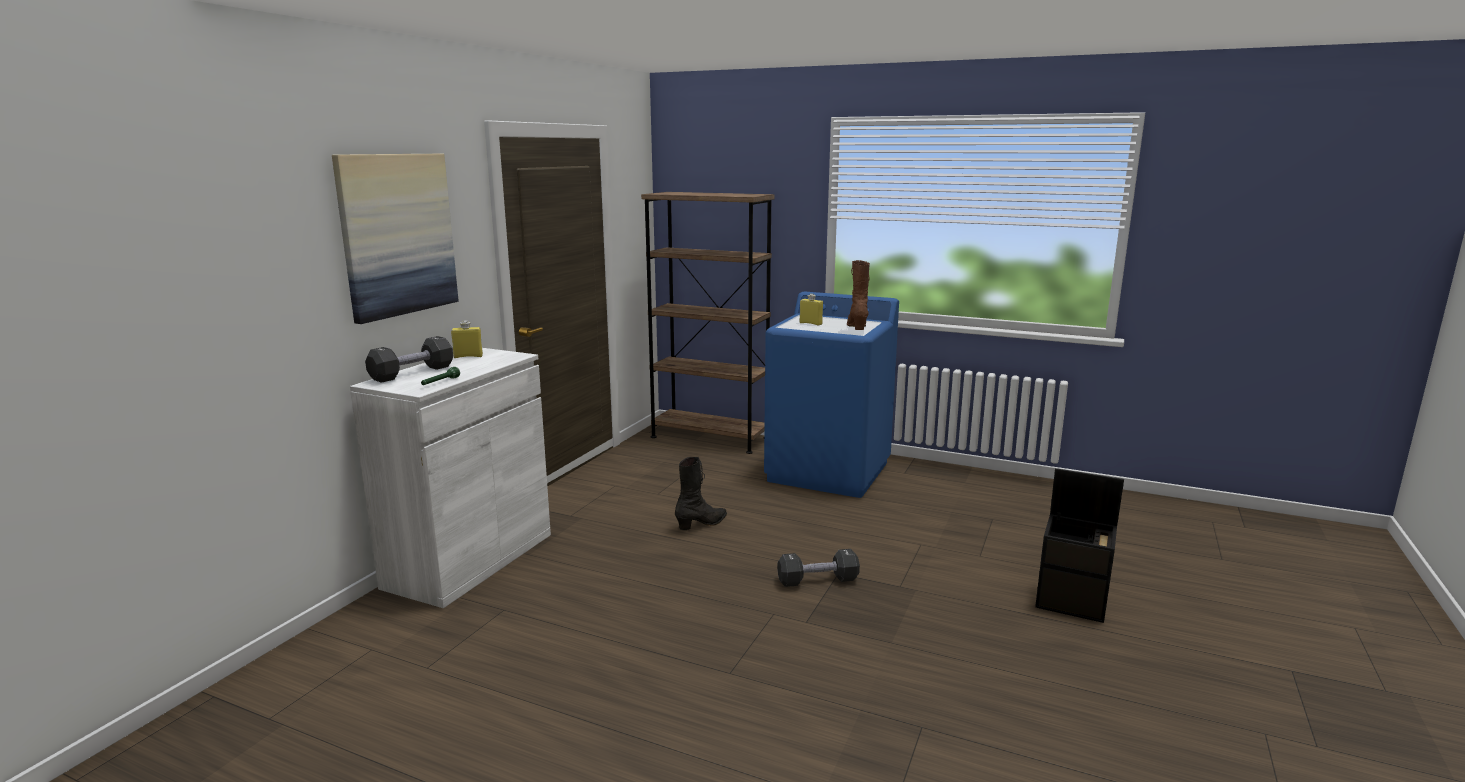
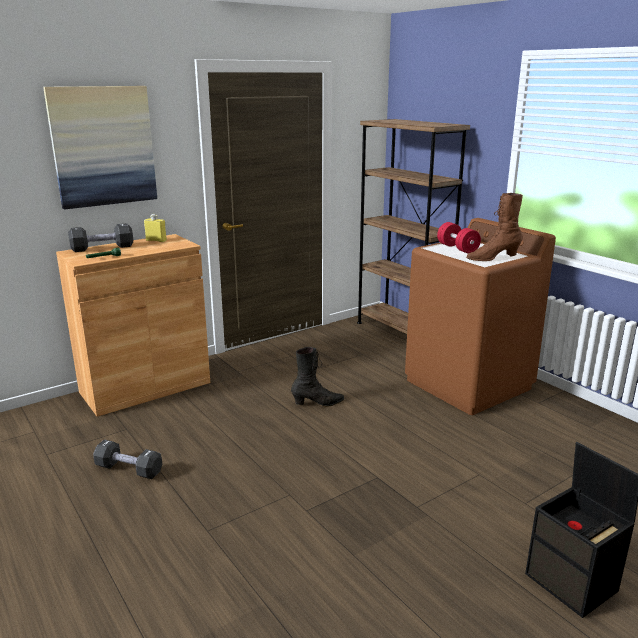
camera: 30 degrees right, 5 degrees up
(470, 560) = (145, 387): white cabinet -> brown cabinet
(810, 323) = (457, 248): yellow bottle -> red dumbbell
(817, 580) = (354, 478): black dumbbell -> black dumbbell (129, 469)
(829, 472) = (468, 384): blue washing machine -> brown washing machine
(857, 327) = (492, 258): brown boot -> brown boot turned 135 degrees counterclockwise

